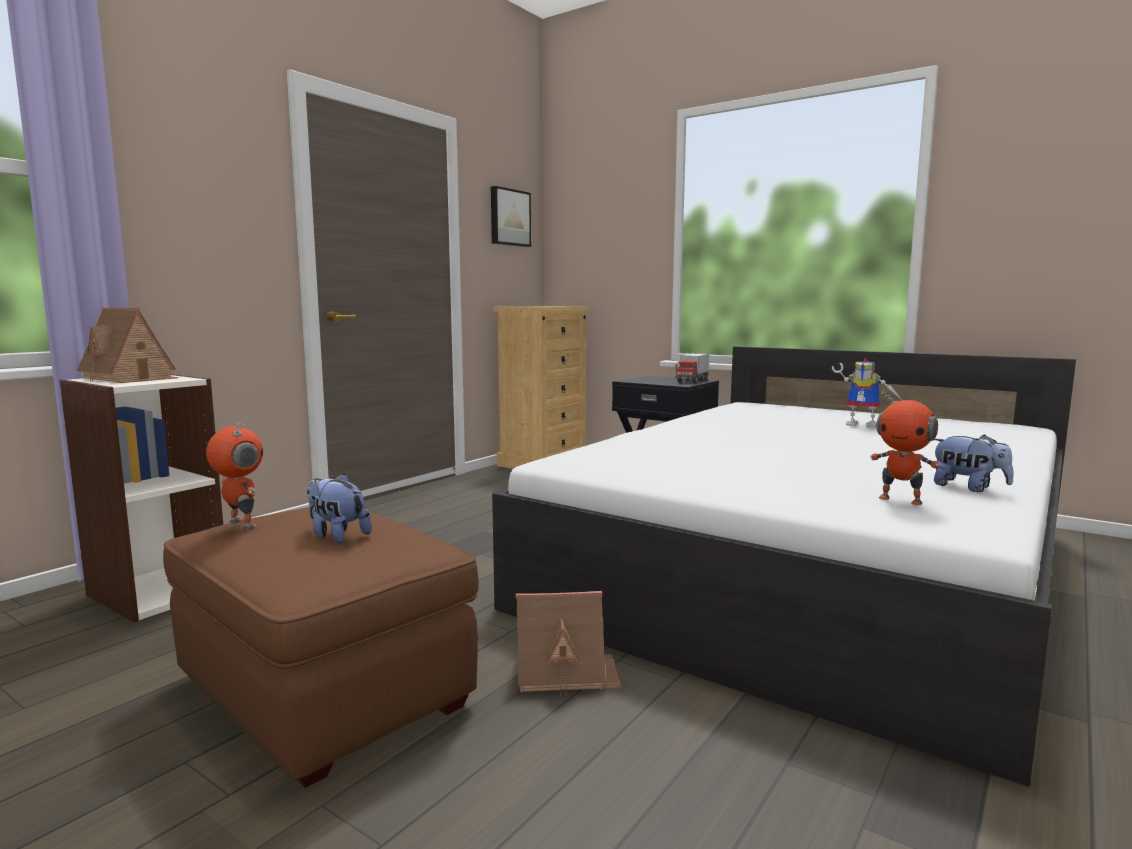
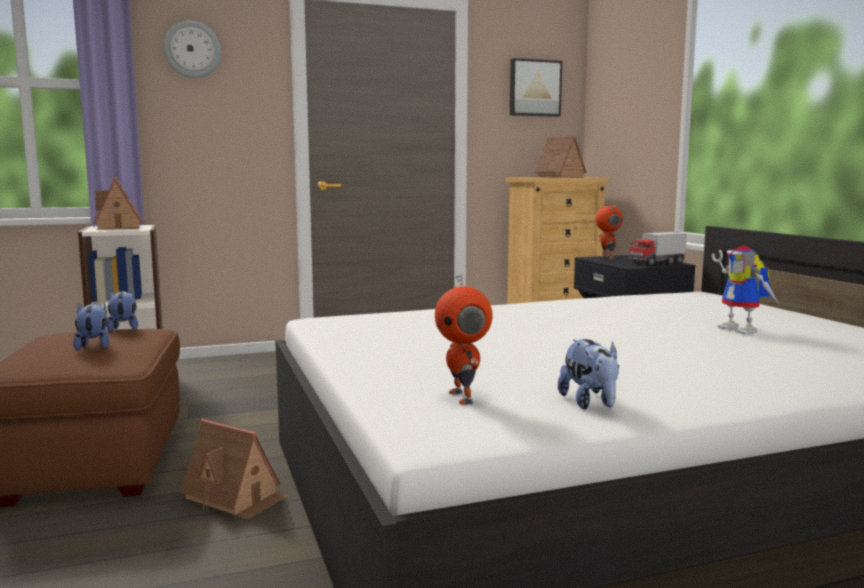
camera: 35 degrees right, 0 degrees up
(176, 135) = (192, 49): none -> wall clock
(240, 525) = (72, 331): toy robot -> toy robot (607, 258)
(295, 511) = (124, 329): none -> plush toy
(544, 306) = (557, 177): none -> toy house

